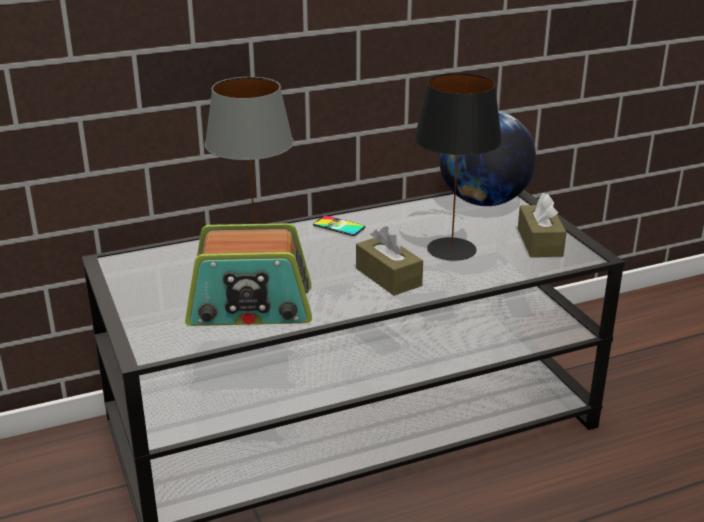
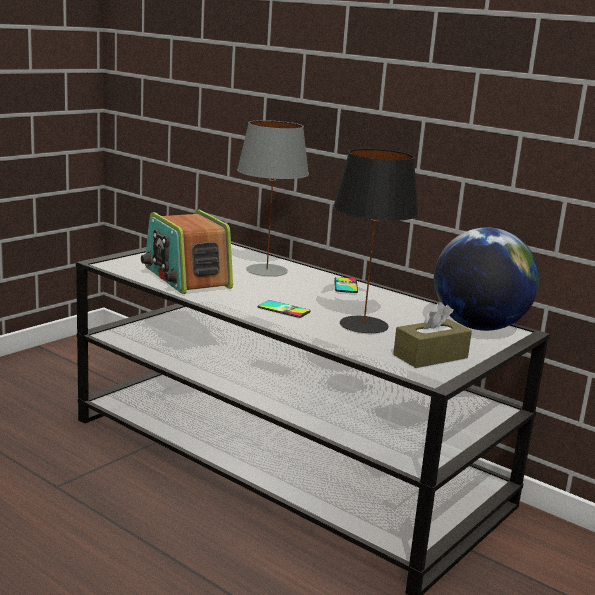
camera: 60 degrees right, 10 degrees down
(388, 277) = (284, 309): brown tissue box -> phone

